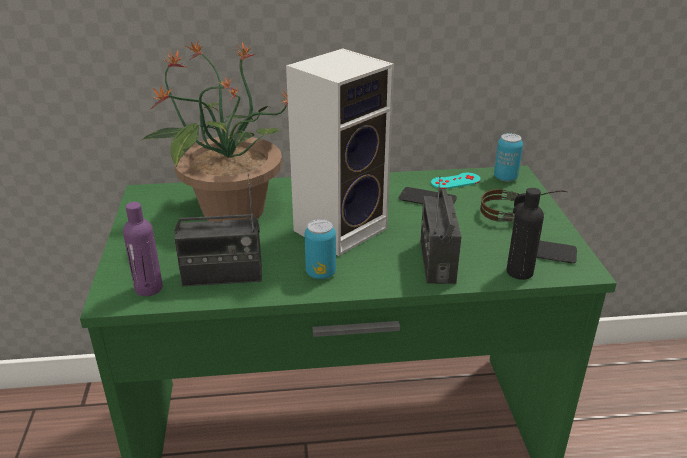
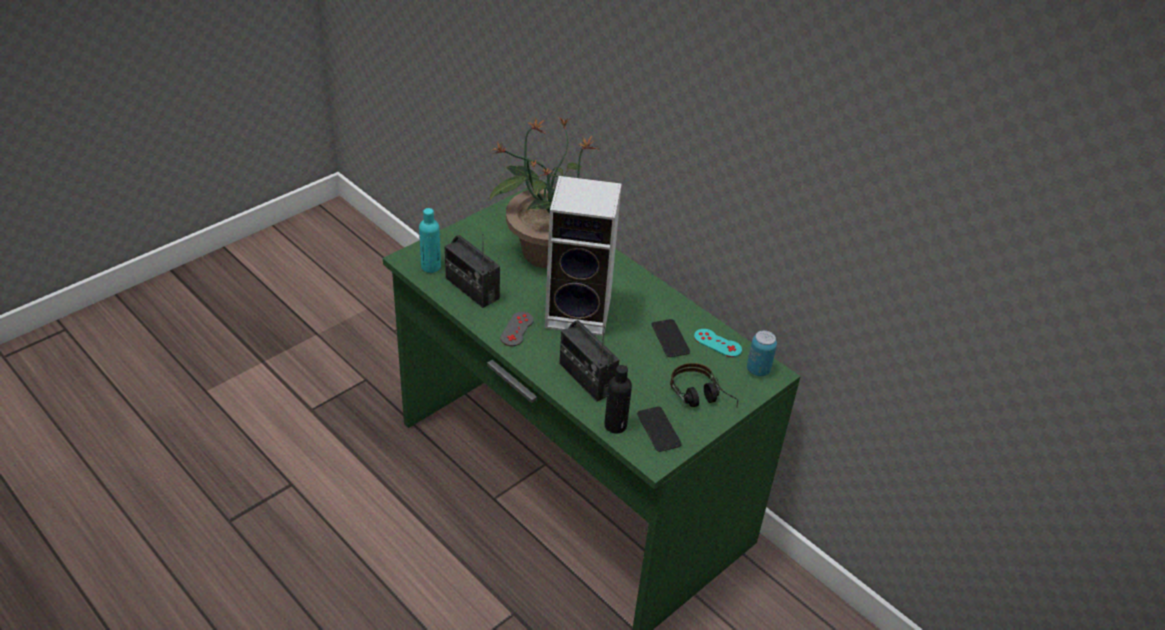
camera: 50 degrees right, 10 degrees up
(148, 288) = (431, 266): purple bottle -> turquoise bottle
(321, 273) = (517, 329): can -> grey game controller
(436, 261) = (586, 378): radio -> radio turned 90 degrees counterclockwise

